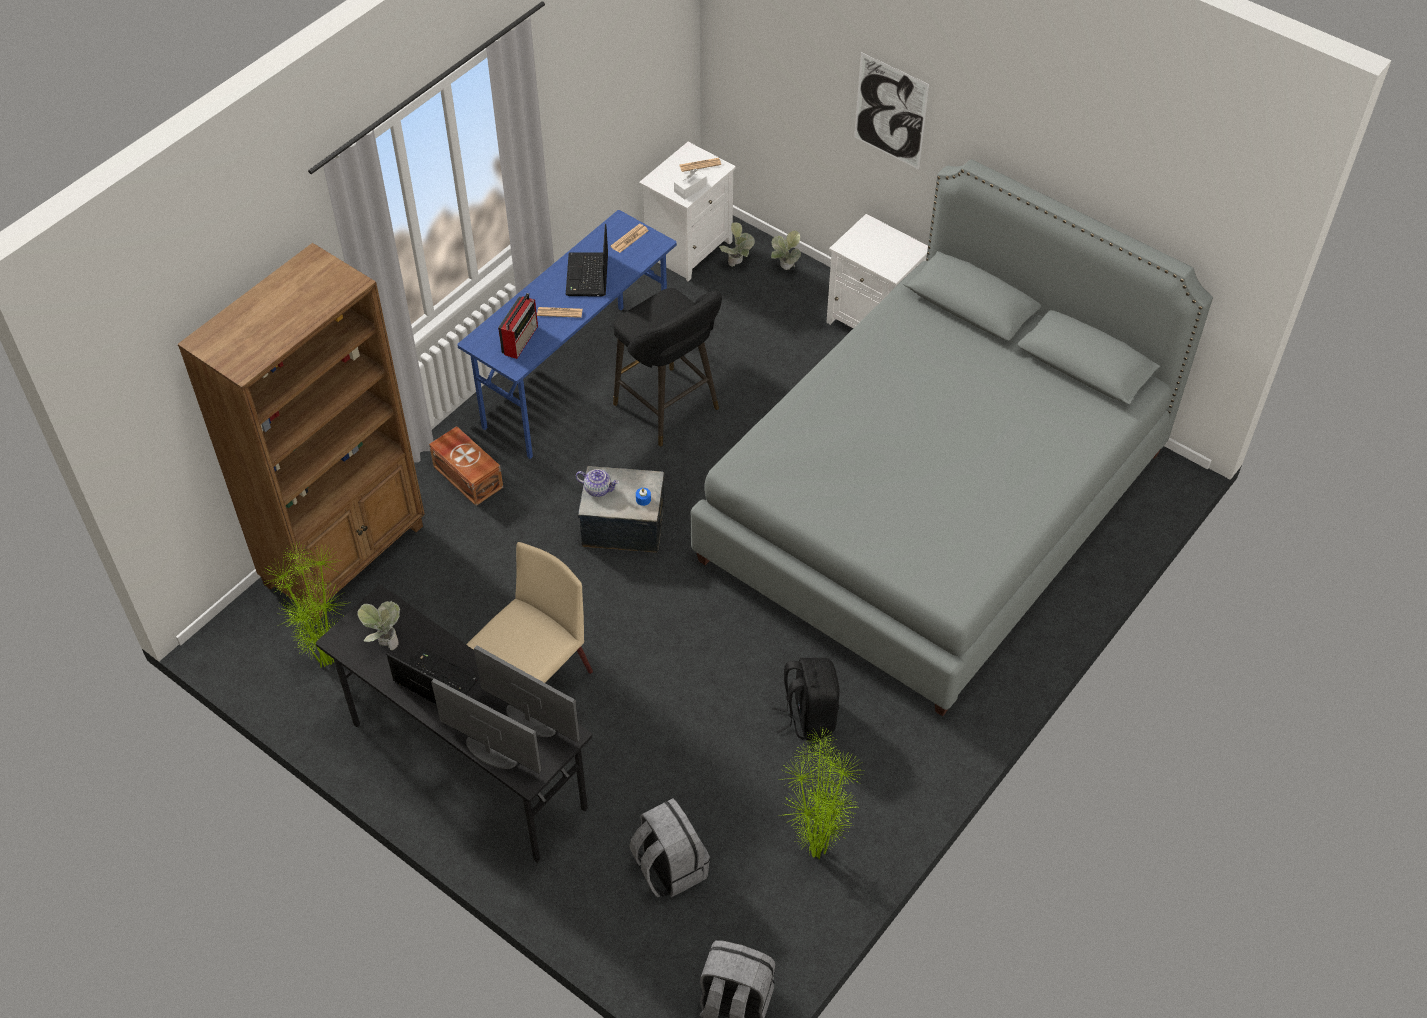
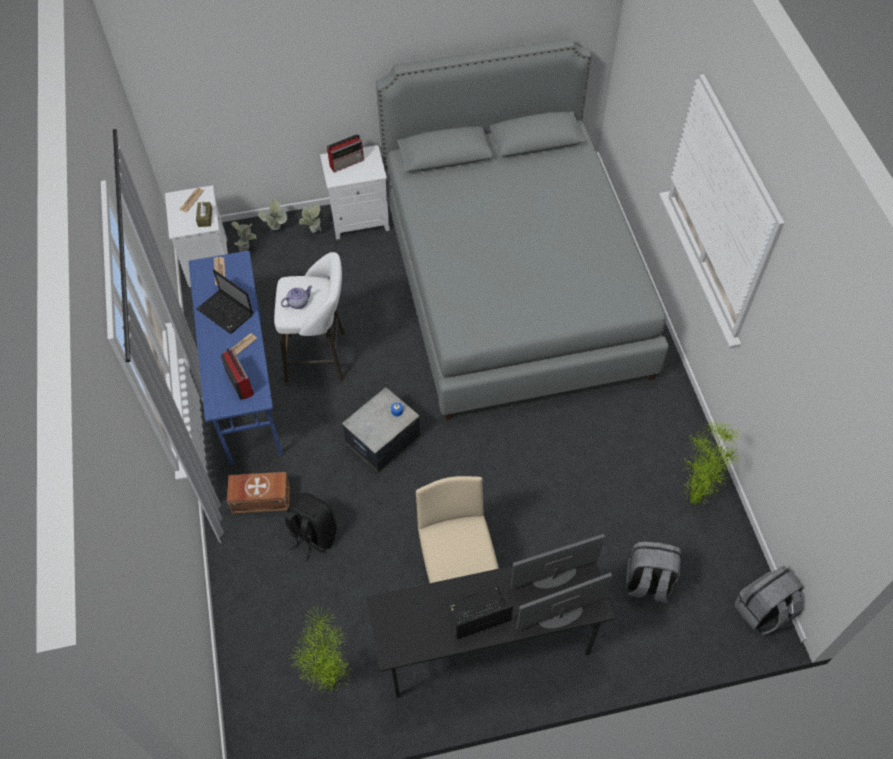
camera: 50 degrees left, 5 degrees up
(346, 555) = (253, 613): brown bookcase -> none
(384, 642) = (418, 625): potted plant -> potted plant (313, 232)
(598, 489) = (366, 429): teapot -> teapot (298, 302)
(670, 410) = (320, 357): black stool -> white stool
(690, 189) = (205, 218): white tissue box -> brown tissue box
(808, 716) = (601, 441): black backpack -> black backpack (312, 535)
(879, 241) = (347, 162): none -> radio
(890, 111) = (317, 71): picture -> none

